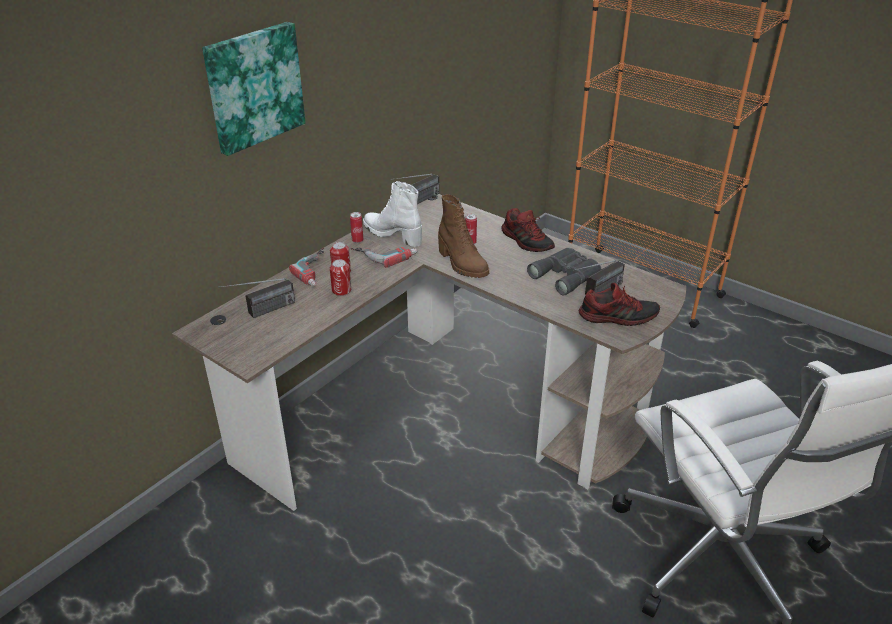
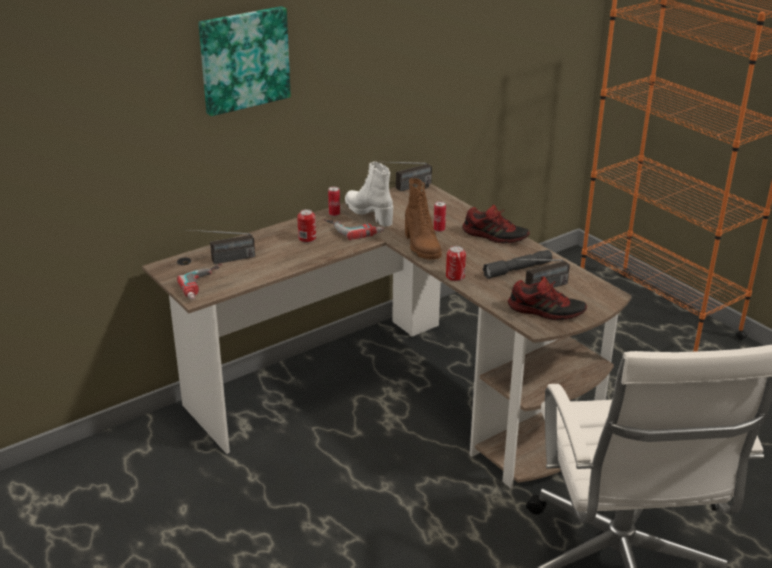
camera: 15 degrees right, 5 degrees down
(318, 271) = (287, 234): power drill -> power drill (206, 285)
(341, 290) = (300, 253): can -> can (455, 276)
(527, 241) = (495, 236): shoe -> shoe turned 45 degrees counterclockwise
(567, 275) = (517, 269): grey binoculars -> grey flashlight

